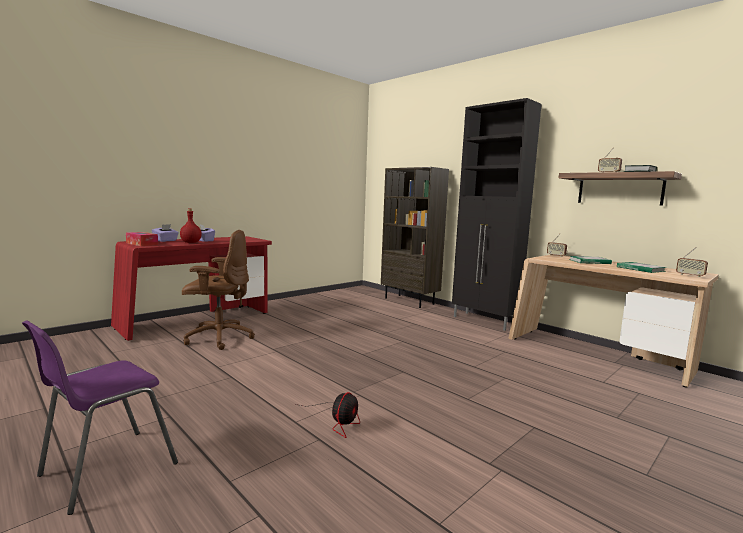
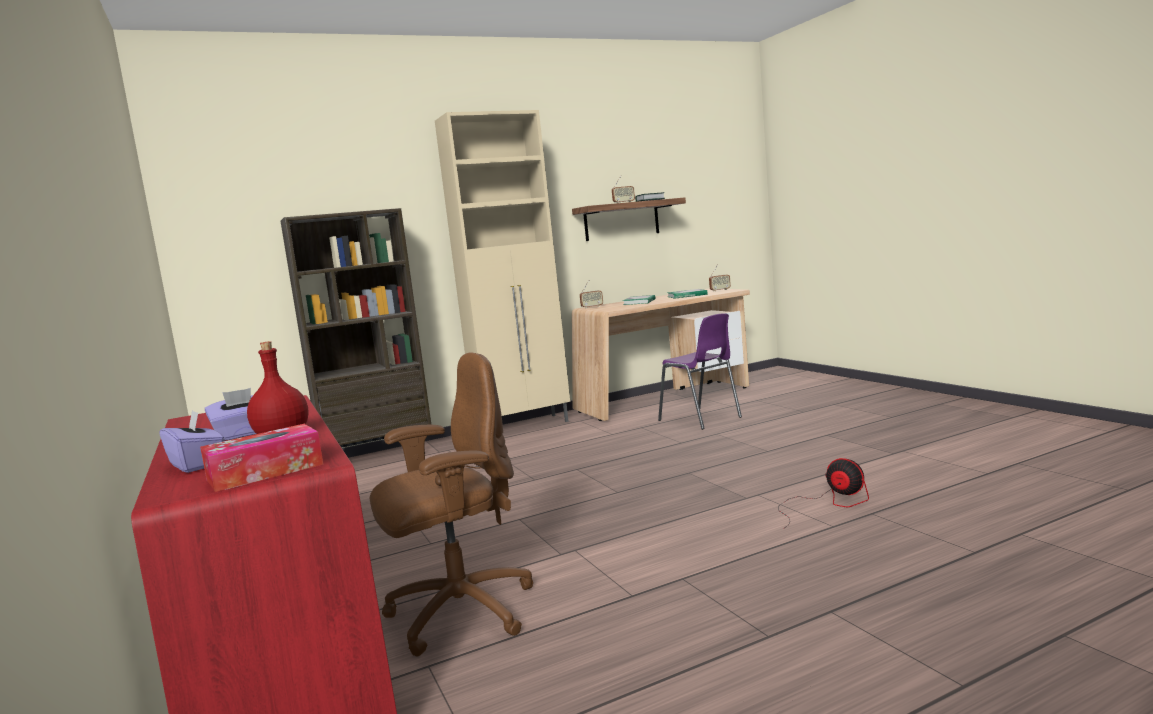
camera: 70 degrees left, 0 degrees up
(105, 470) = (994, 633): purple chair -> purple chair (701, 419)
(218, 338) = (459, 613): brown office chair -> brown office chair turned 45 degrees clockwise
(485, 321) = (525, 426): black cabinet -> beige cabinet

